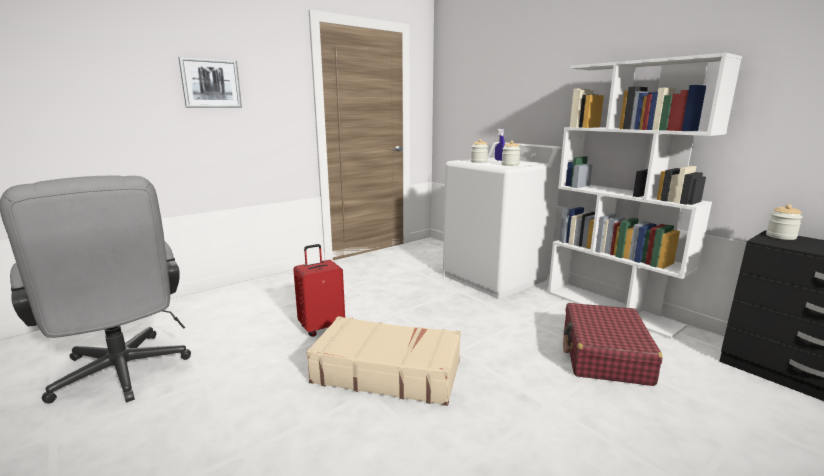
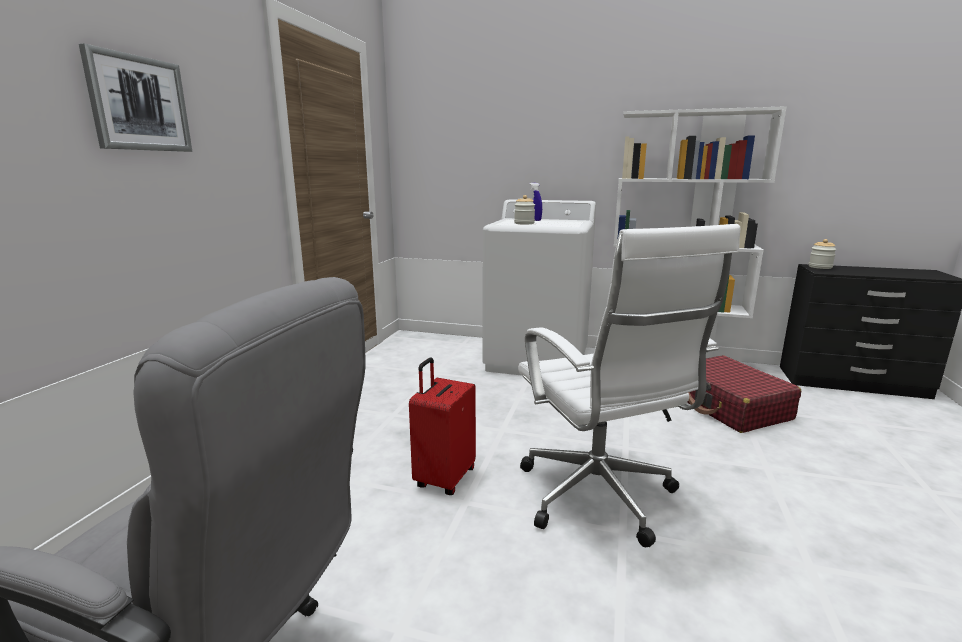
camera: 35 degrees left, 0 degrees up
(387, 371) = (600, 499): beige suitcase -> white office chair
(510, 165) = (567, 224): jar -> none

